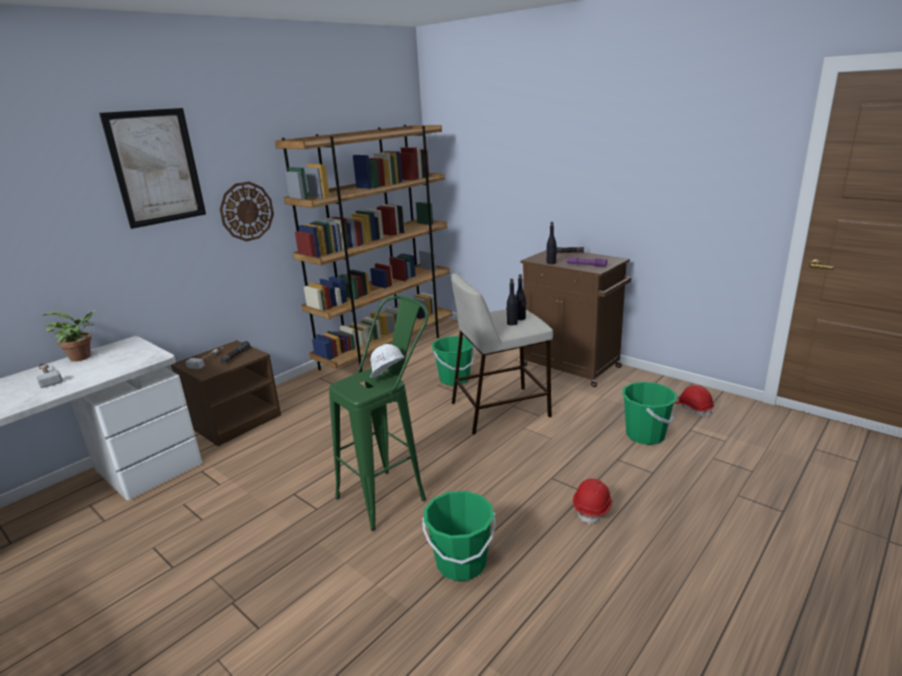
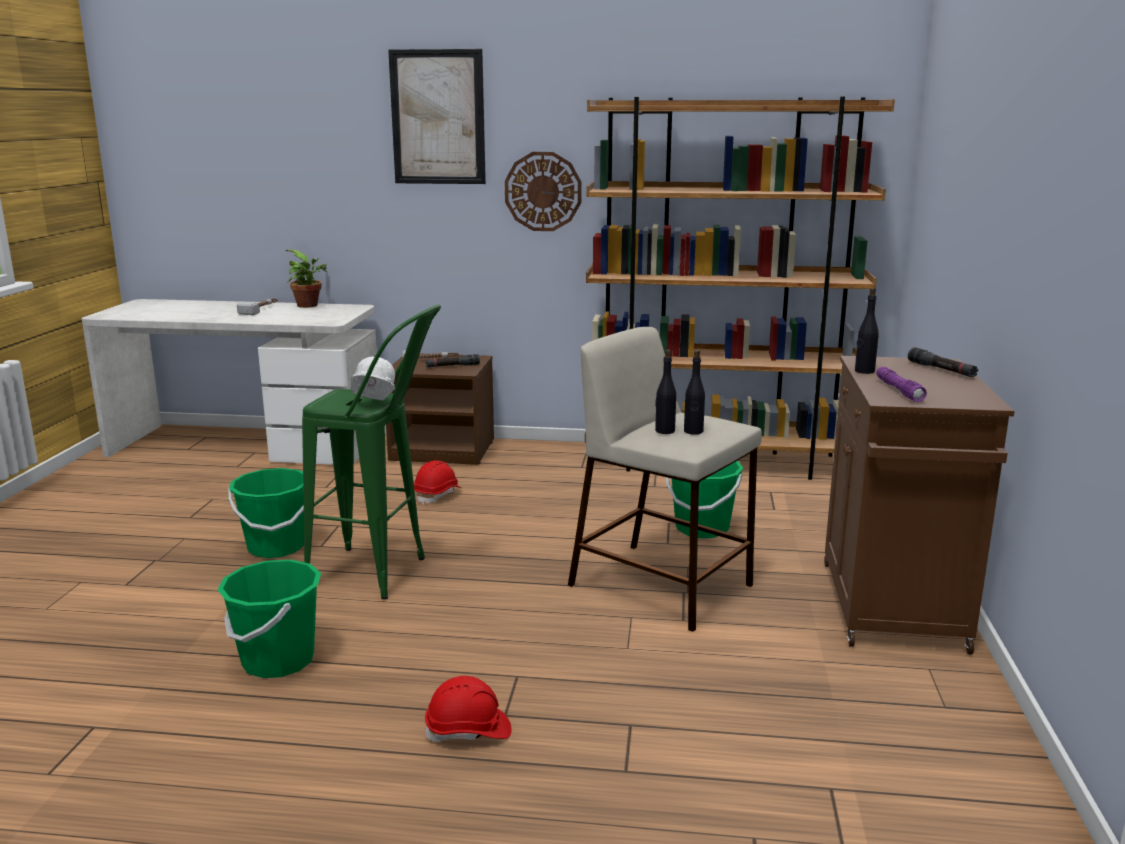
camera: 55 degrees right, 5 degrees down
(645, 435) = (744, 738): green bucket -> green bucket (276, 547)
(693, 408) = (927, 778): red hard hat -> red hard hat (438, 495)

